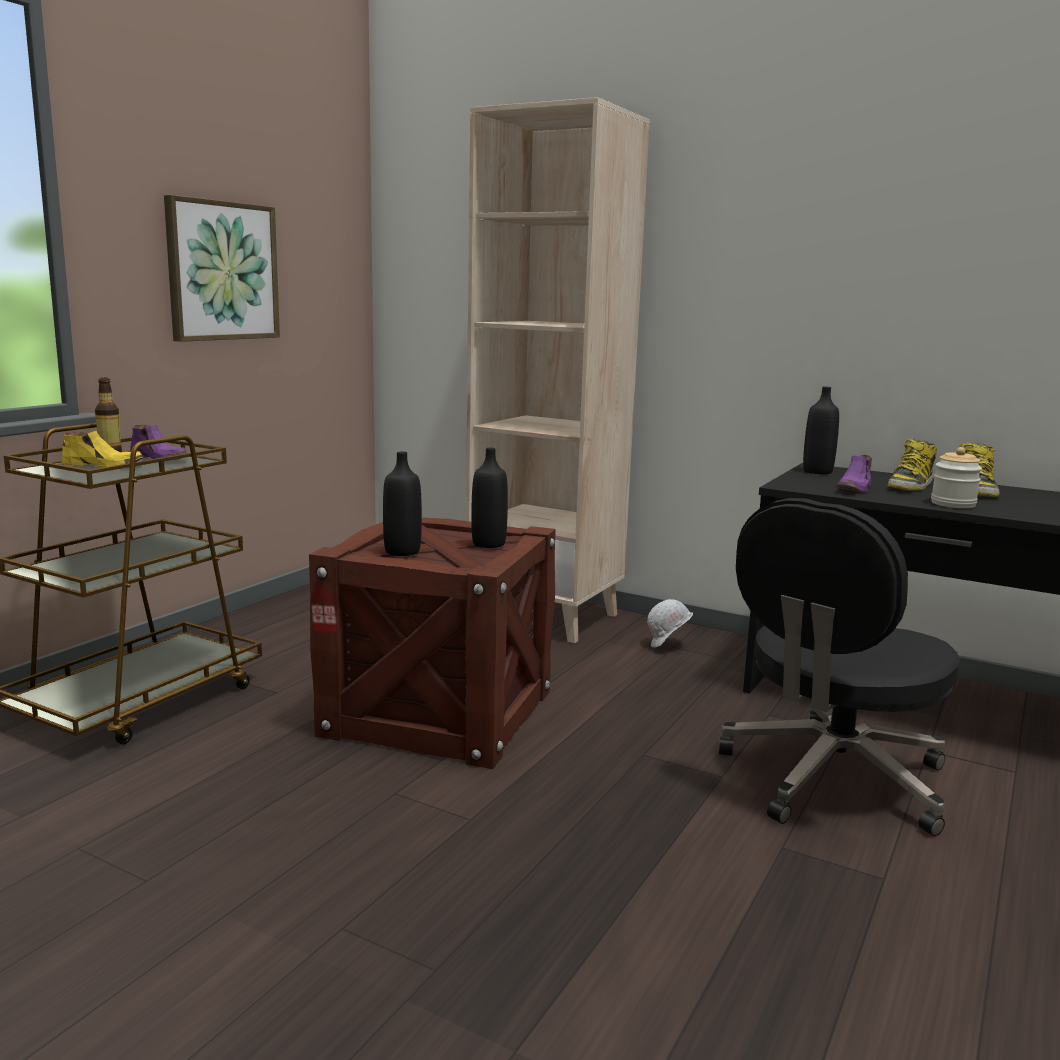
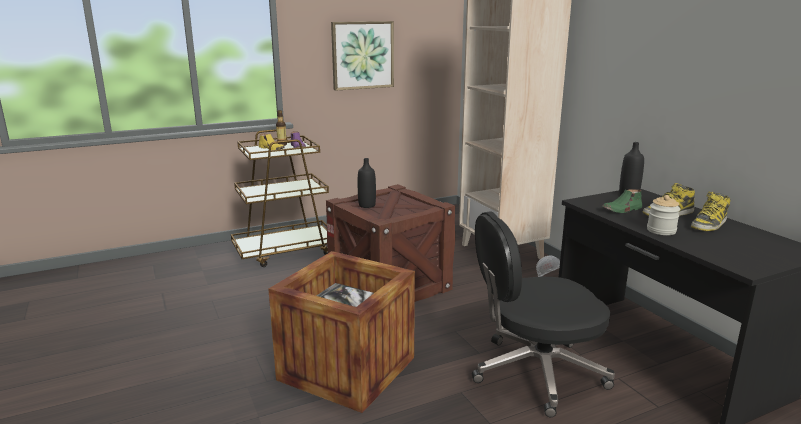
camera: 35 degrees right, 5 degrees up
(488, 544) = (411, 208): black bottle -> none
(558, 880) = (347, 368): none -> crate
(855, 488) = (622, 210): purple shoe -> green shoe

